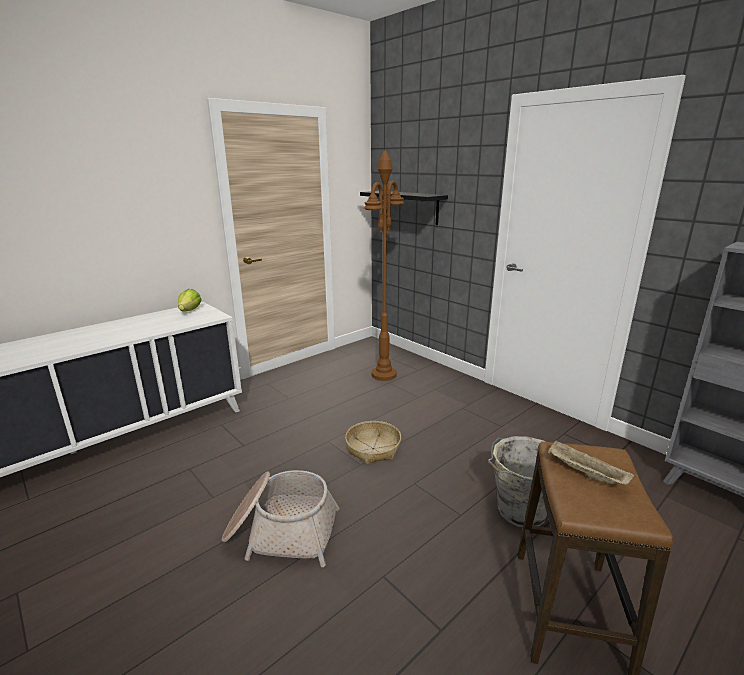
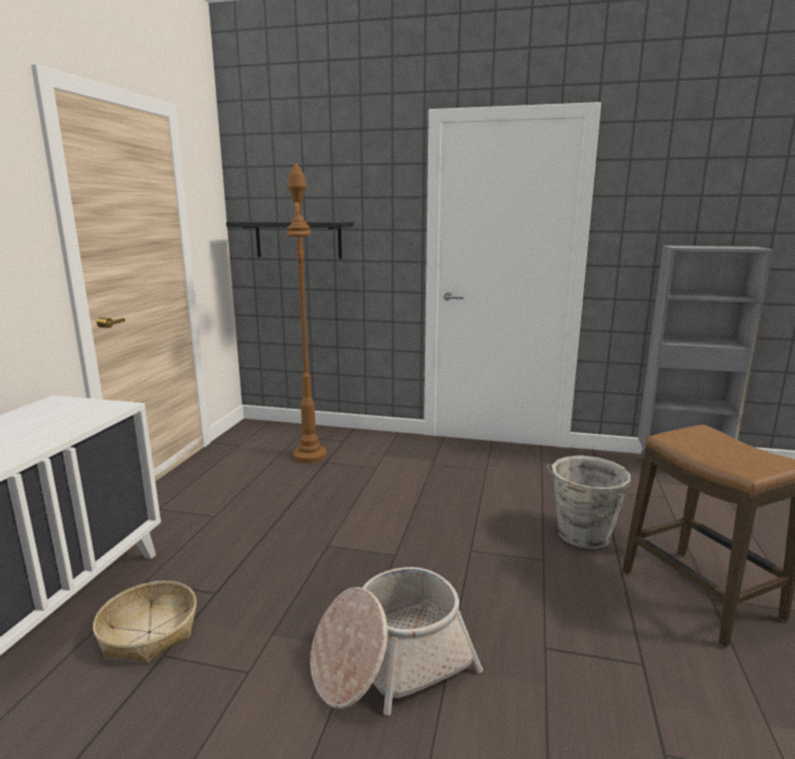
camera: 35 degrees left, 5 degrees down
(190, 311) = (52, 409): lettuce -> none
(373, 448) = (389, 534): basket -> basket (148, 632)
(584, 473) = (710, 447): beige tray -> none

